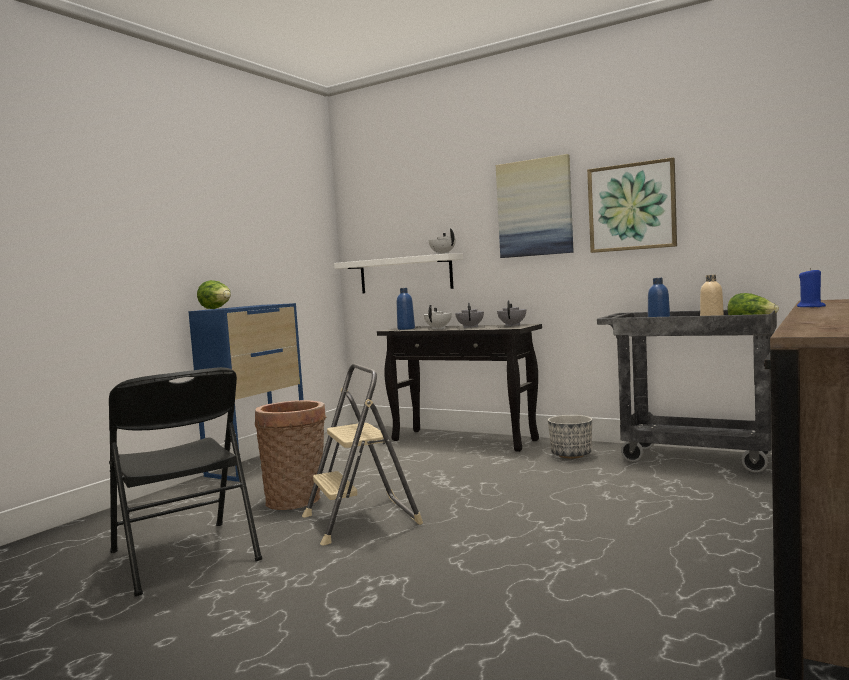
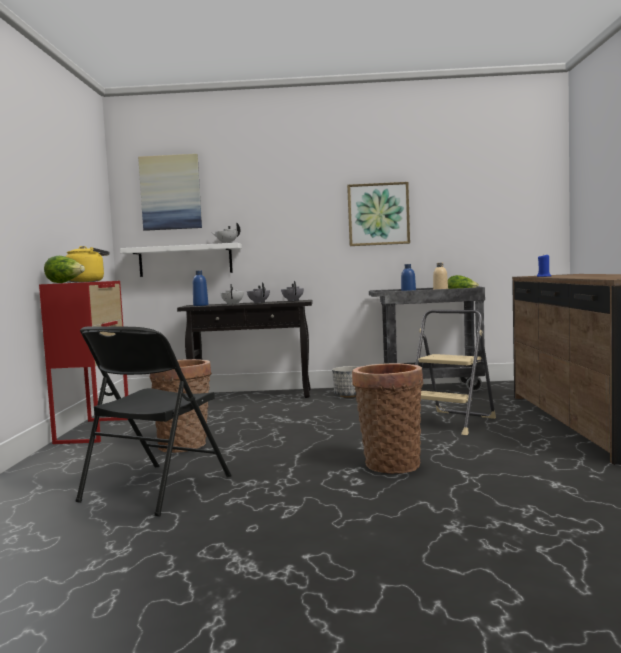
camera: 30 degrees left, 0 degrees up
(183, 556) = (156, 488): black chair -> black chair turned 90 degrees clockwise
(254, 305) = (87, 281): none -> yellow kettle
(260, 465) = (96, 430): blue cabinet -> red cabinet
(366, 519) = (267, 446): beige step ladder -> beige step ladder (453, 421)
(447, 581) = (390, 464): none -> basket
(535, 208) = (304, 210): picture -> picture (171, 192)

